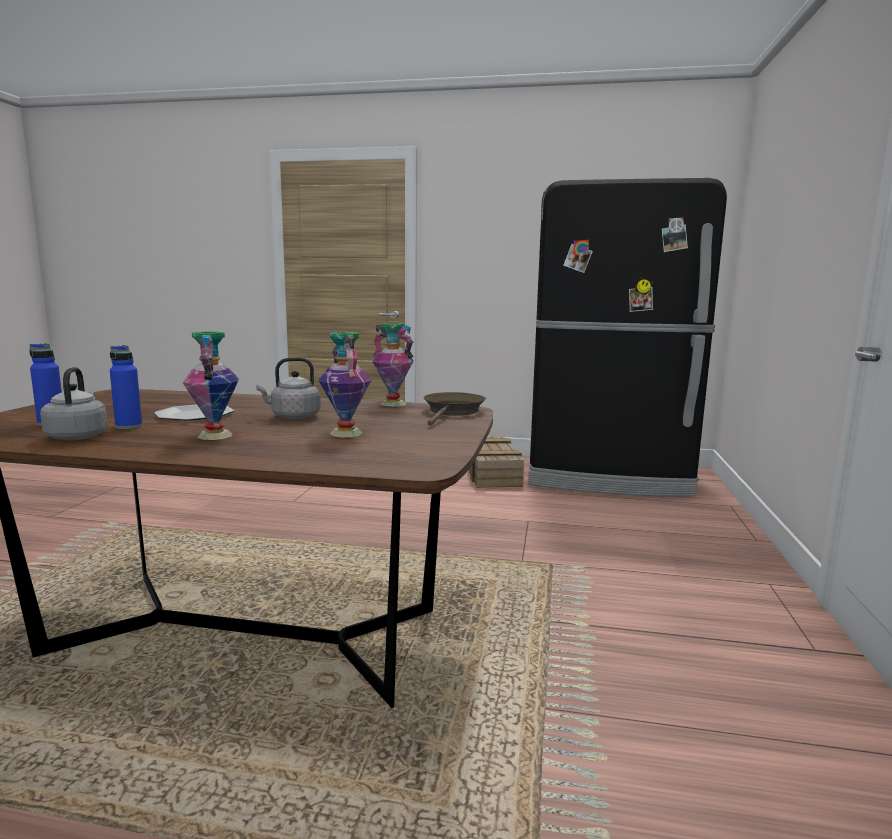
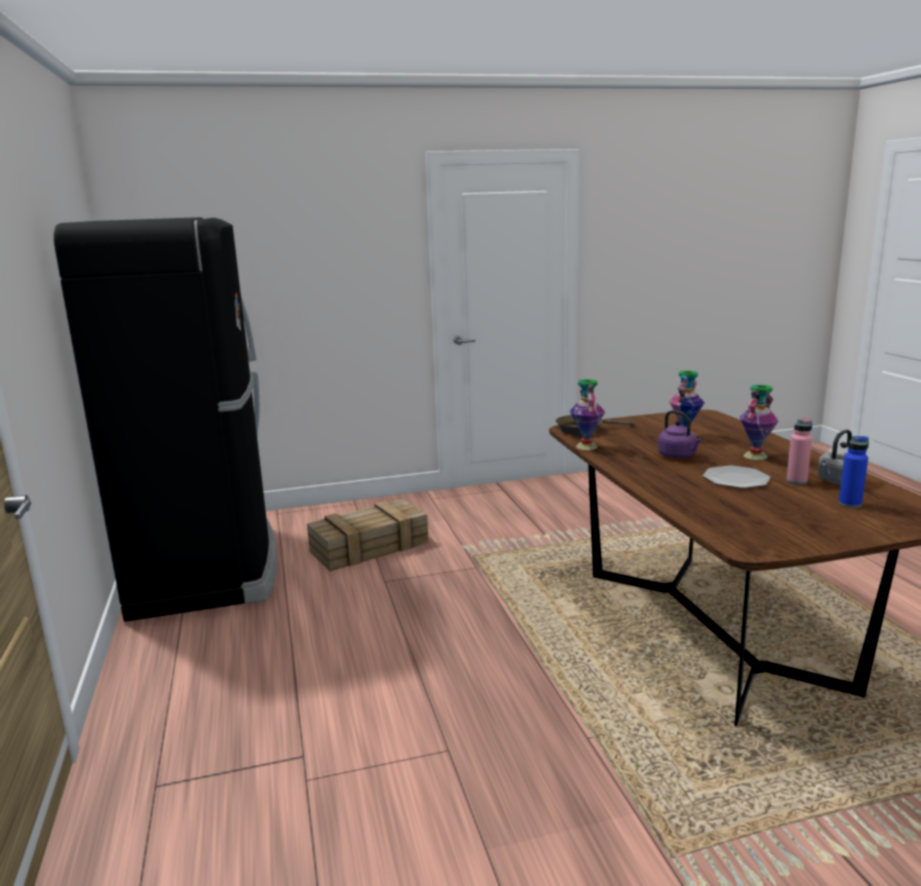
camera: 115 degrees left, 5 degrees up
(129, 426) = (796, 481): blue bottle -> pink bottle
(293, 417) = (678, 456): grey kettle -> purple kettle
(491, 473) = (219, 636): crate -> crate (370, 546)

